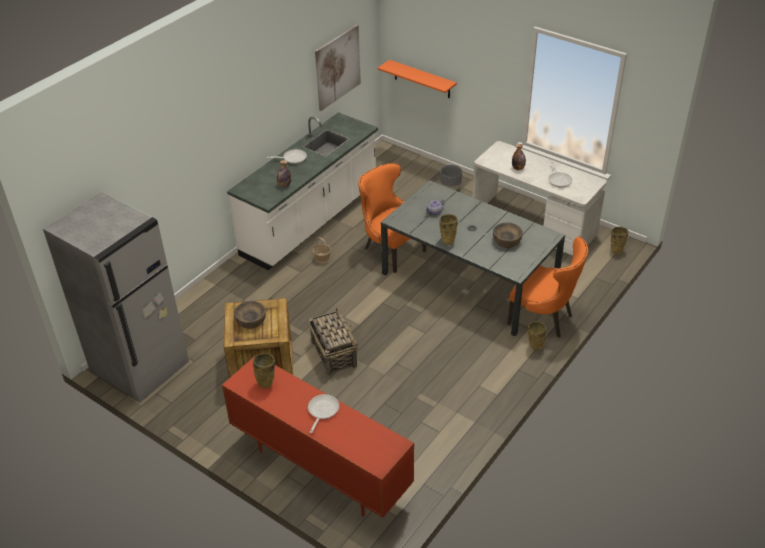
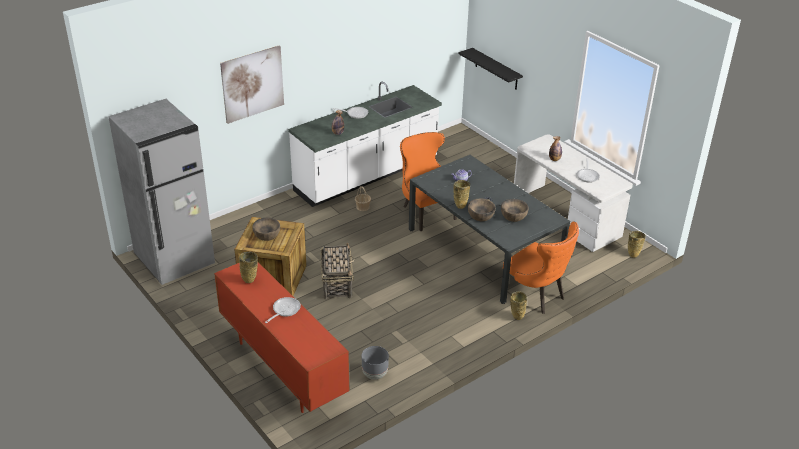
camera: 15 degrees right, 5 degrees down
(337, 67) = (417, 44): picture -> picture (252, 84)
(422, 79) = (496, 69): orange shelf -> black shelf
(450, 189) = (503, 173): grey planter -> grey planter (375, 375)
(474, 248) = (481, 215): none -> brown bowl

